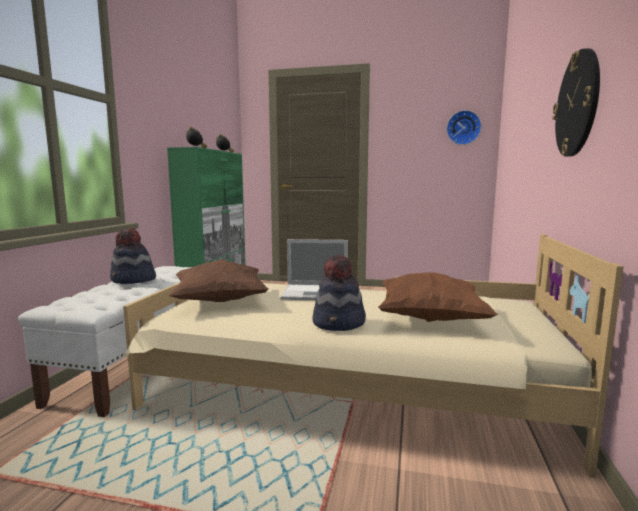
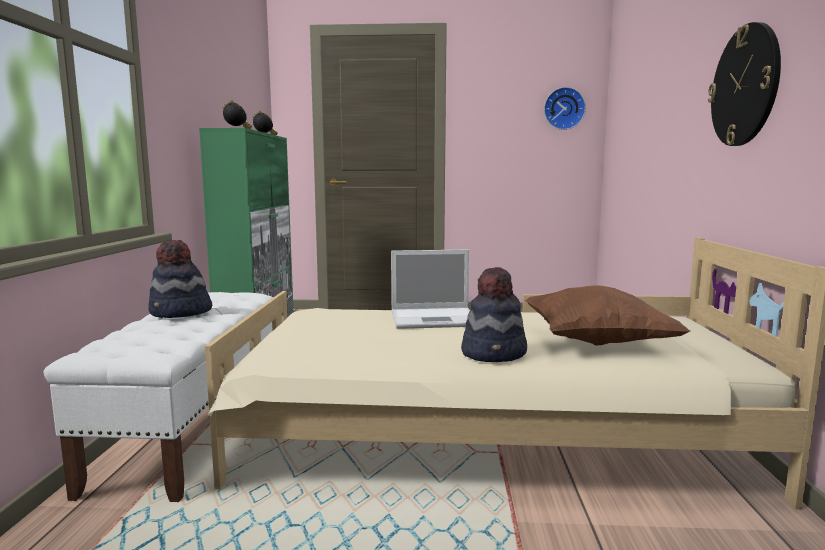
camera: 10 degrees left, 0 degrees up
(220, 301) = (318, 335): brown pillow -> none

